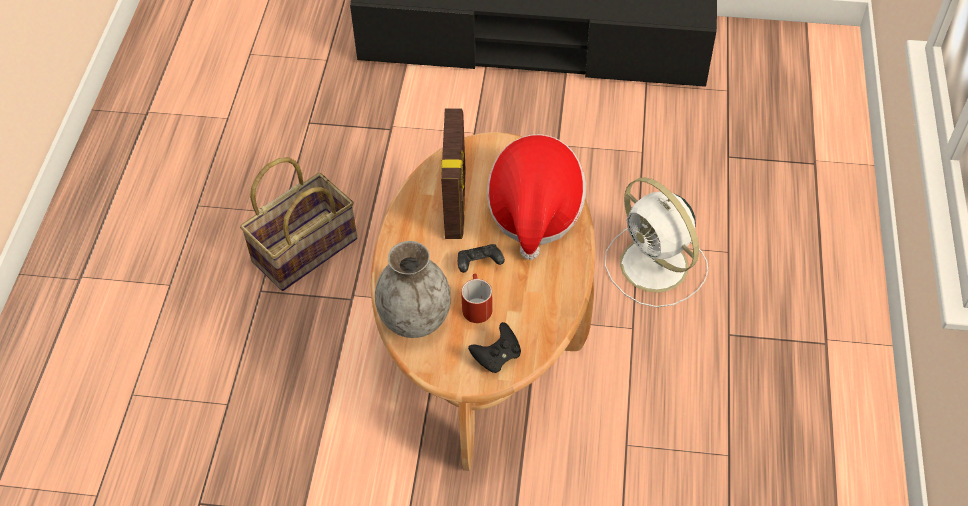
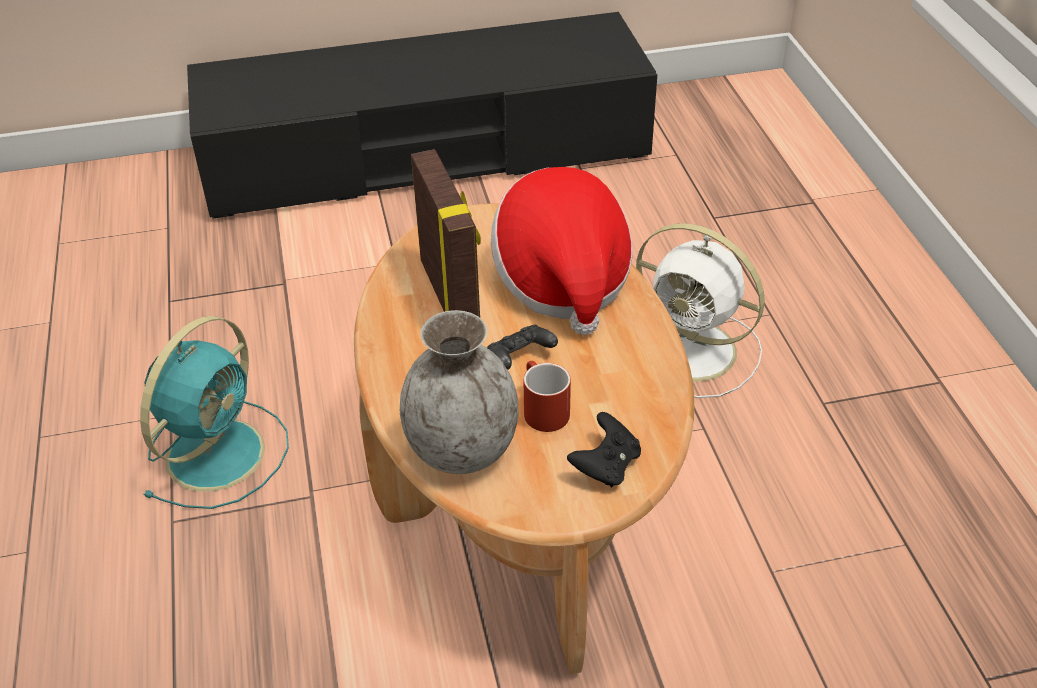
camera: 20 degrees left, 10 degrees down
(304, 249) = (218, 451): basket -> turquoise fan

